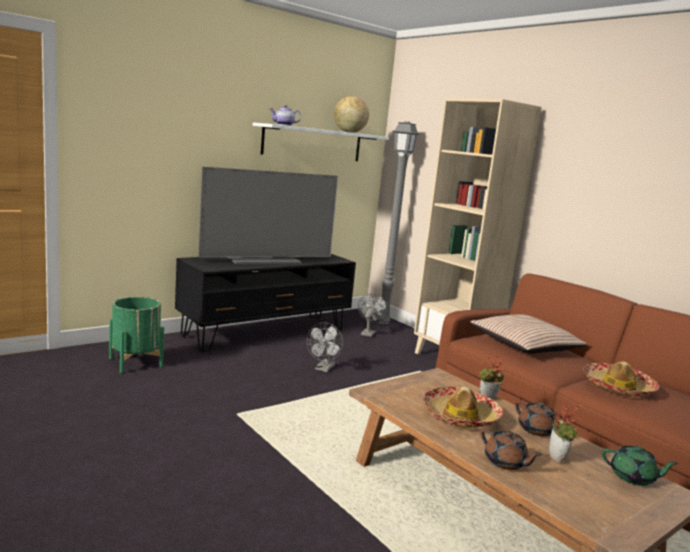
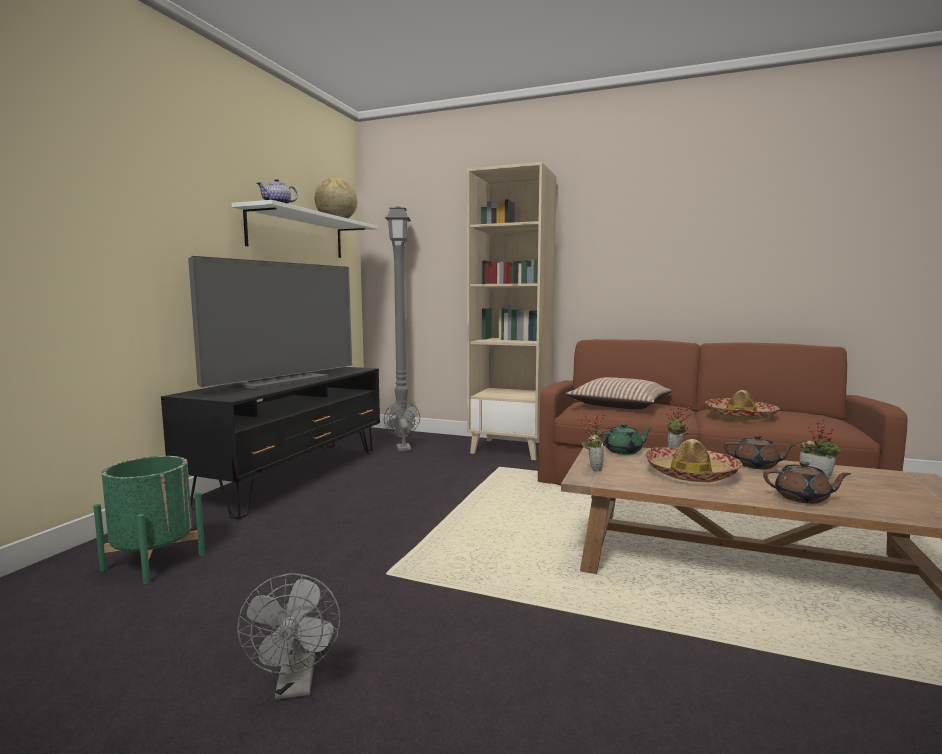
camera: 30 degrees left, 5 degrees down
(324, 369) = (409, 493): grey fan -> grey fan (296, 686)
(395, 387) = (593, 468): none -> potted plant
(633, 477) = (878, 476): green teapot -> green teapot (624, 451)

